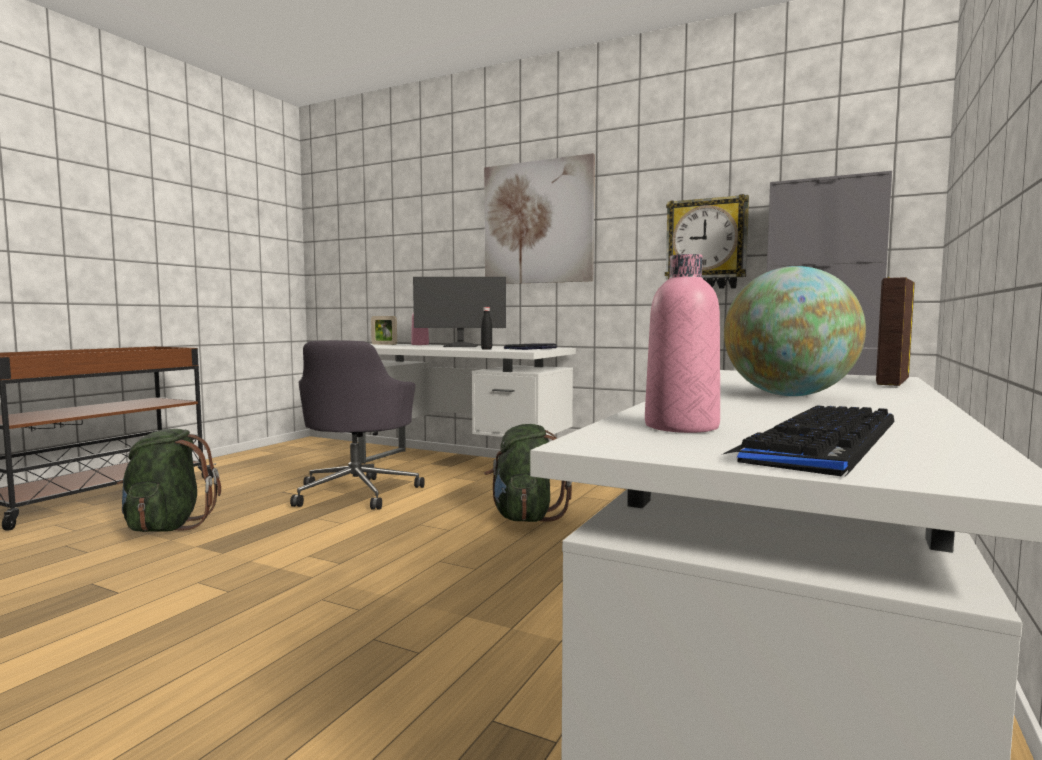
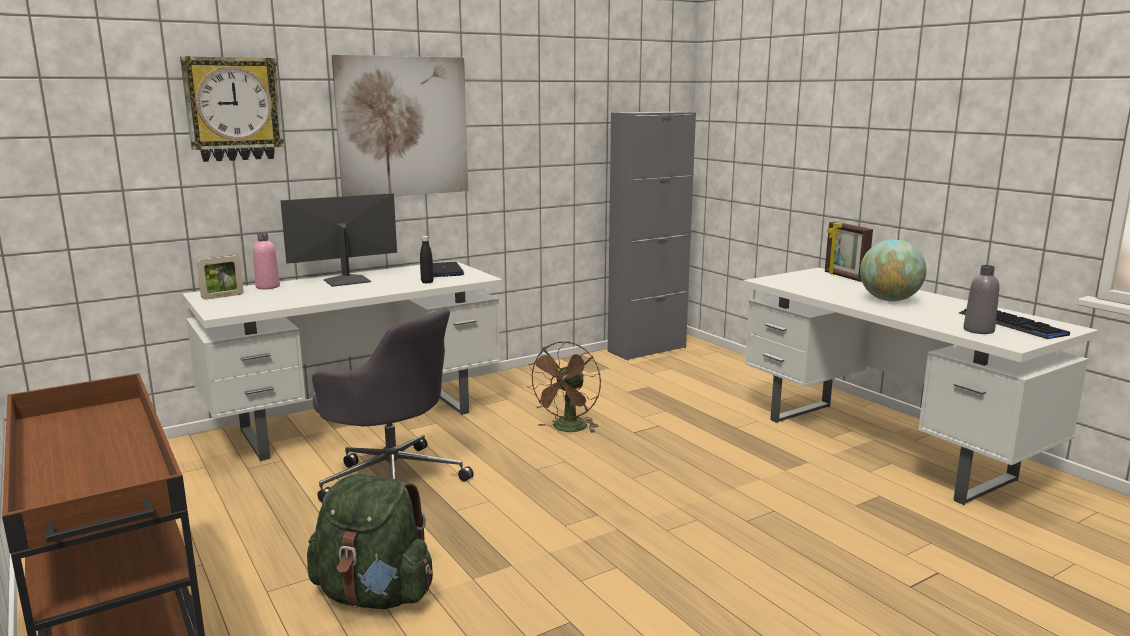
camera: 60 degrees left, 10 degrees up
(461, 346) = (346, 281): monitor -> monitor turned 150 degrees counterclockwise
(524, 517) = (567, 429): green backpack -> brown fan
(681, 427) = (978, 330): pink bottle -> grey bottle
(706, 244) = (561, 154): wall clock -> wall clock (233, 109)

